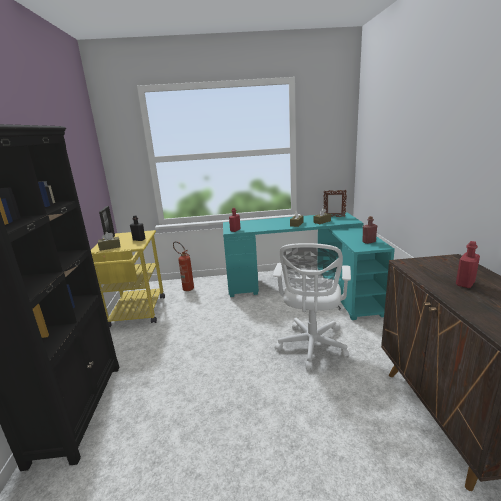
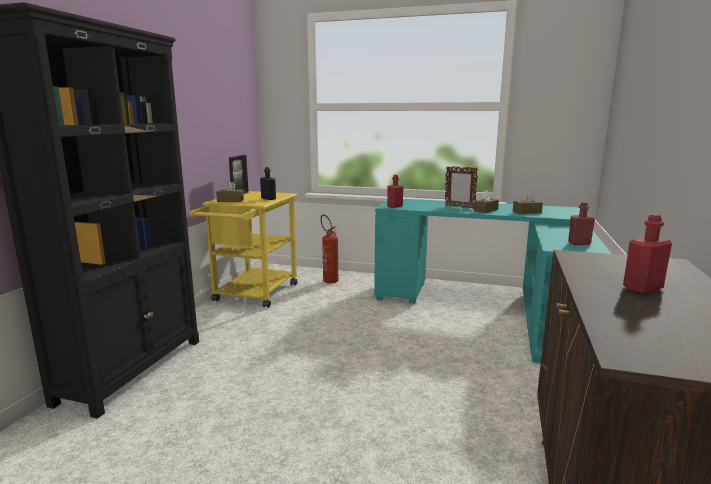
camera: 20 degrees right, 5 degrees down
(312, 347) = (446, 379): white office chair -> none
(334, 217) = (552, 209): picture frame -> picture frame (459, 207)

